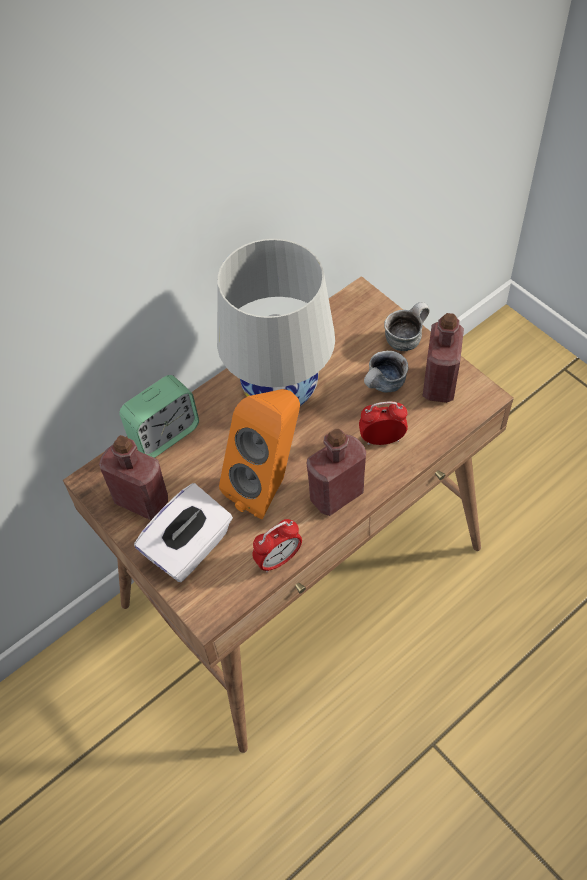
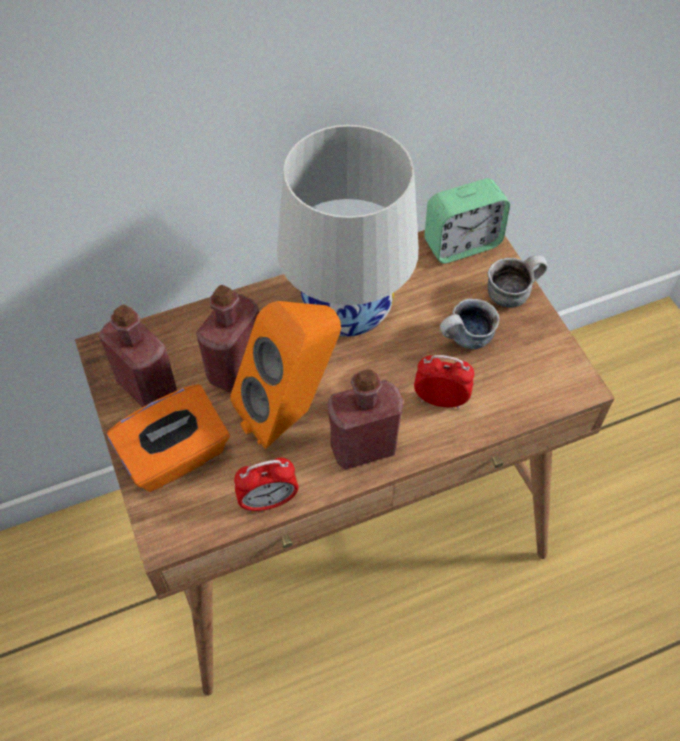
camera: 15 degrees right, 0 degrees up
(164, 434) = (201, 322): alarm clock -> alarm clock (462, 244)
(189, 548) = (176, 456): white tissue box -> orange tissue box
(439, 384) = (531, 356): red bottle -> red bottle (235, 368)

